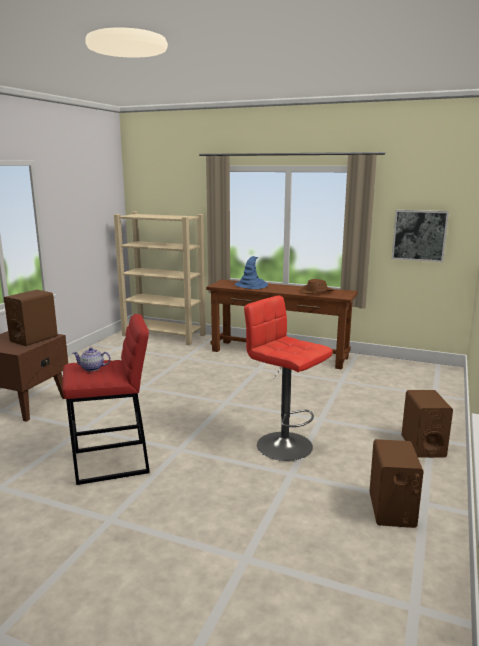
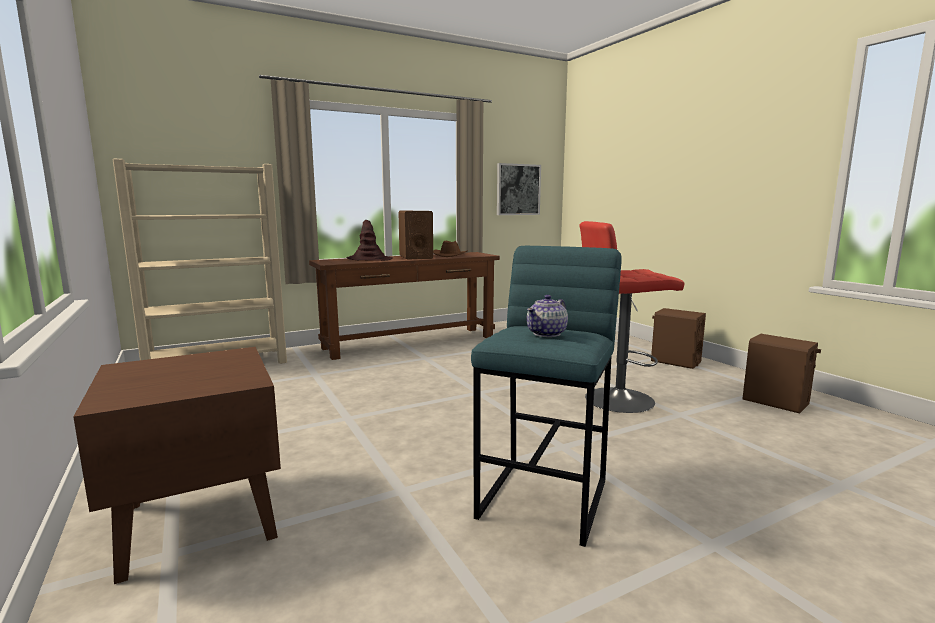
camera: 50 degrees left, 5 degrees down
(34, 338) = (214, 363): brown speaker -> brown speaker (415, 257)
(114, 461) = (544, 496): red stool -> turquoise stool
(251, 285) = (369, 259): blue hat -> brown hat

